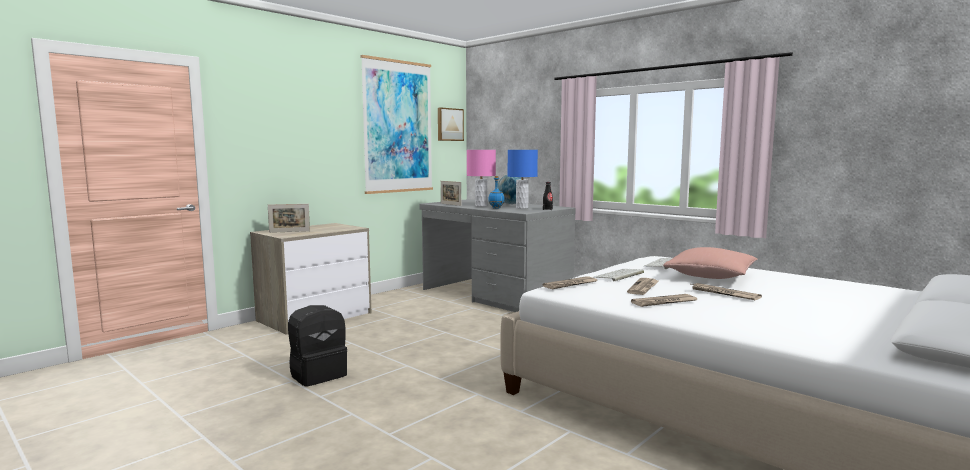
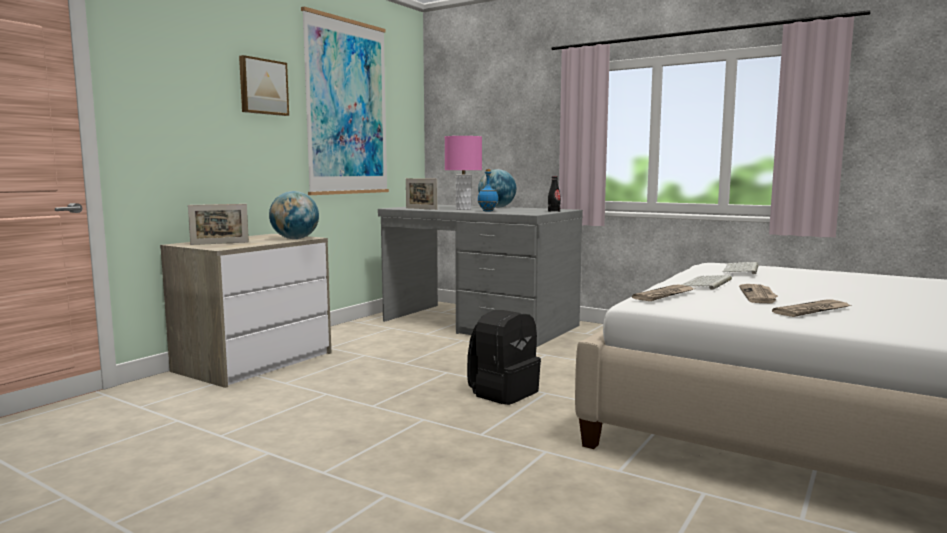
camera: 10 degrees left, 0 degrees up
(318, 375) = (303, 441): black backpack -> black backpack (503, 392)
(344, 228) = (295, 239): none -> globe
(449, 124) = (406, 109): picture -> picture (262, 87)
(522, 207) = (518, 210): blue table lamp -> none
(710, 276) = (816, 281): pink pillow -> none
(723, 293) = (864, 298): newspaper -> none

